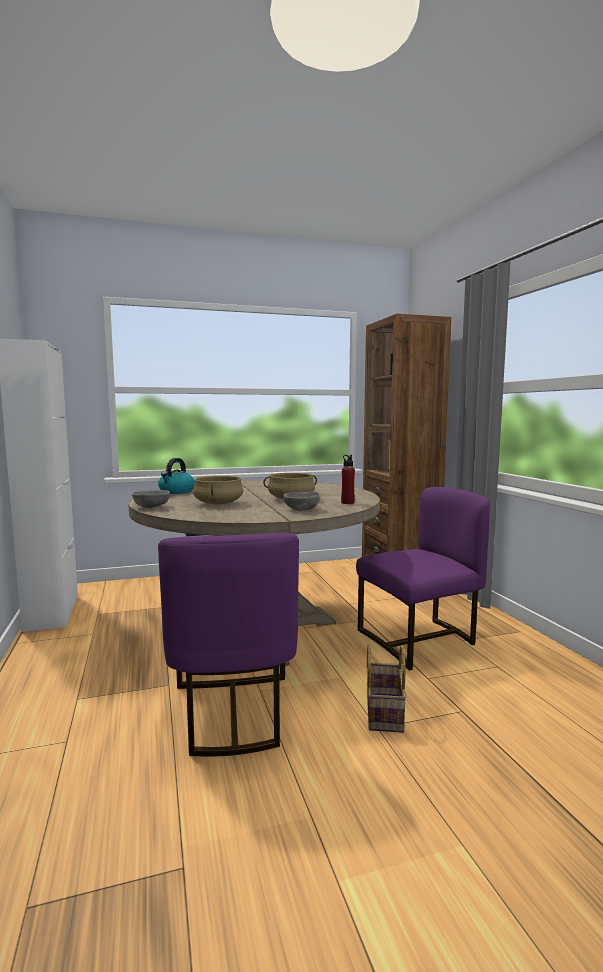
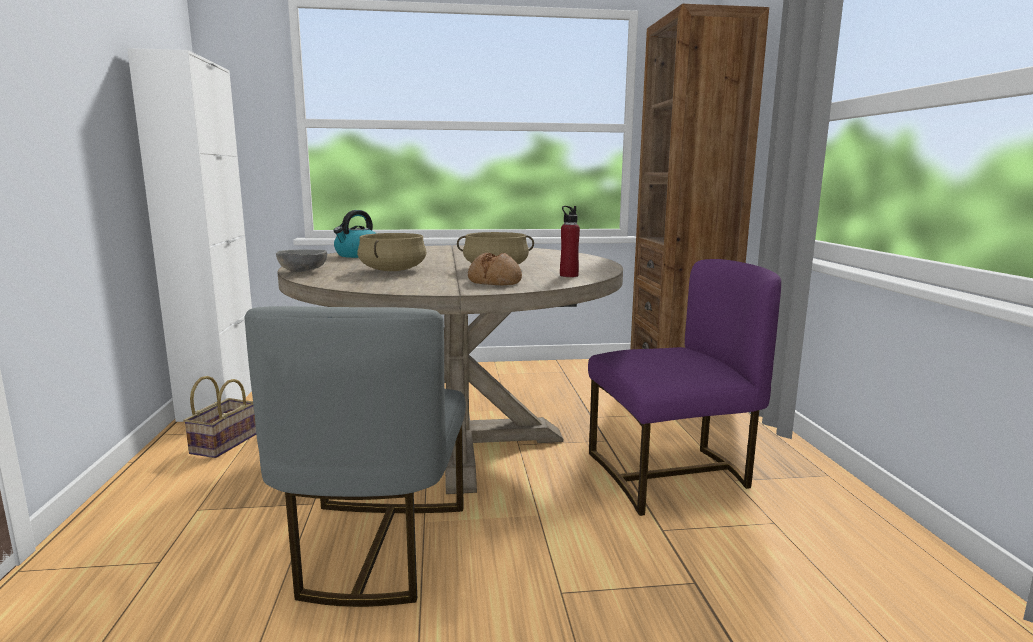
camera: 10 degrees right, 5 degrees up
(232, 713) = (375, 549): purple chair -> grey chair
(302, 509) = (495, 281): grey bowl -> bread
(383, 711) = (578, 570): basket -> basket (224, 443)

